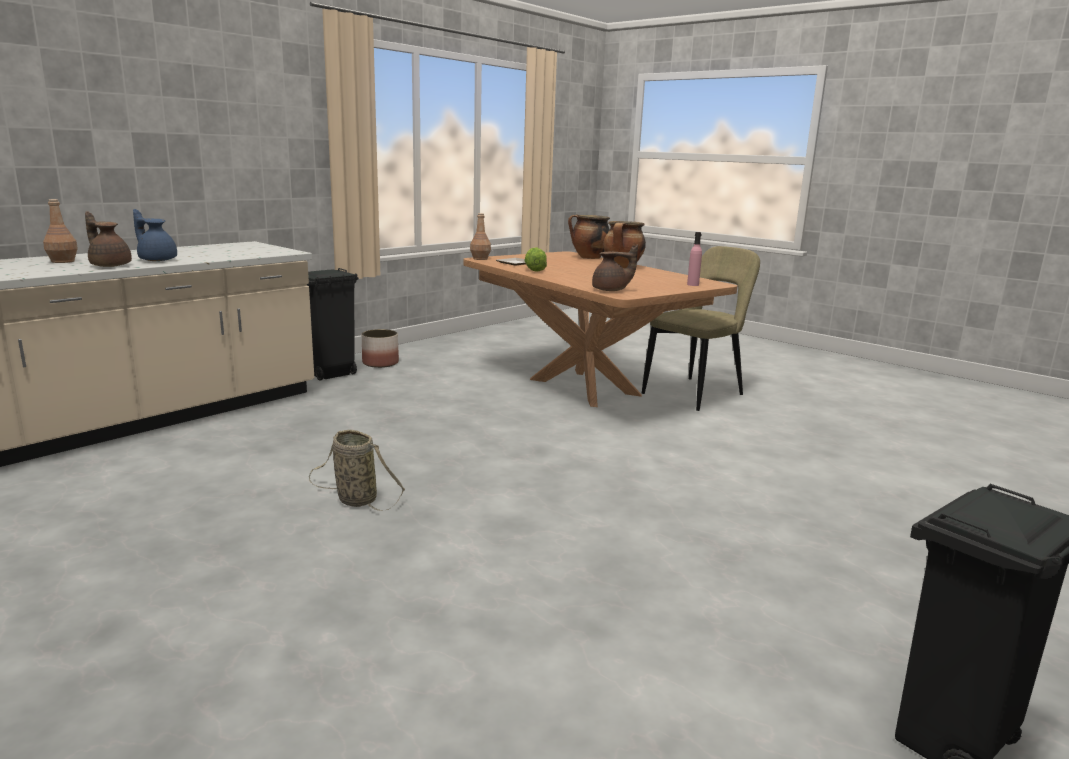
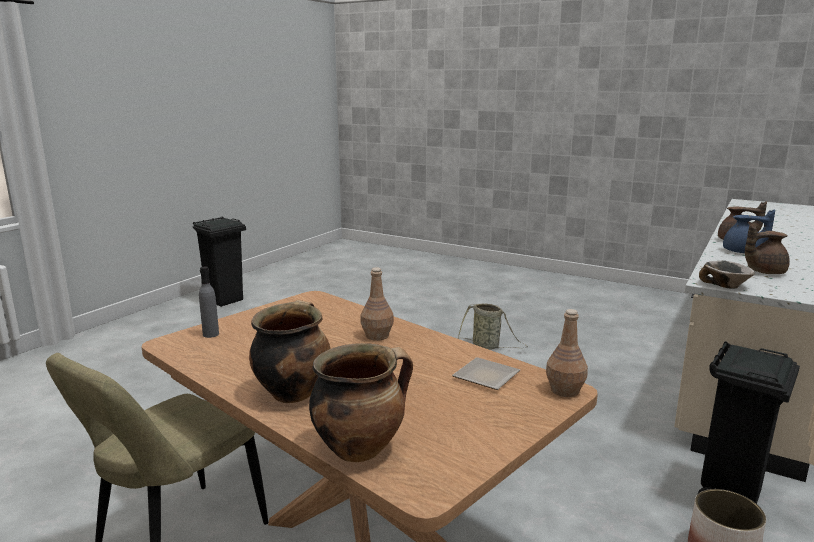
camera: 170 degrees right, 0 degrees up
(62, 261) = (784, 242): brown bottle -> brown bottle (377, 336)
(284, 250) = (726, 285): none -> bowl
(534, 269) = (439, 352): lettuce -> none
(611, 290) = (324, 305): brown teapot -> brown teapot (763, 272)
(693, 285) = (211, 334): pink bottle -> grey bottle

